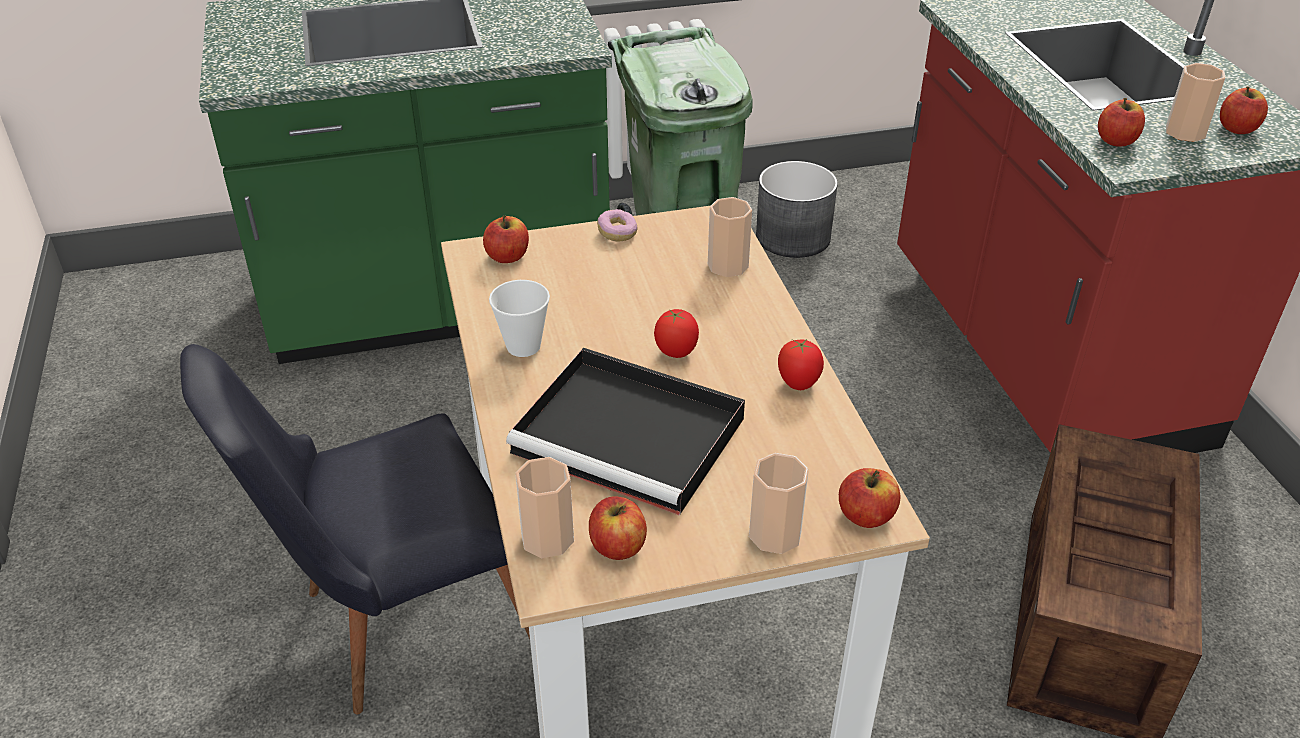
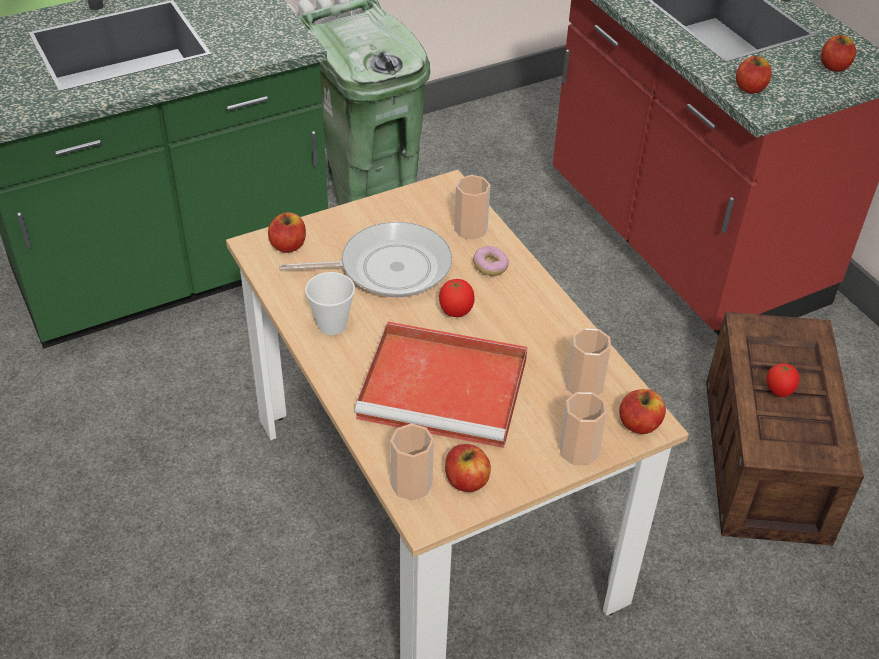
camera: 15 degrees left, 5 degrees up
(396, 623) = (230, 560): black chair -> none
(613, 294) = (388, 268): none -> frying pan
(617, 233) = (371, 211): donut -> donut (490, 267)
(633, 436) = (446, 389): black tray -> red tray
(793, 237) = (460, 166): grey planter -> none
(798, 384) = (558, 325): tomato -> tomato (779, 392)
(1185, 132) = (798, 74): cup -> cup (584, 385)

